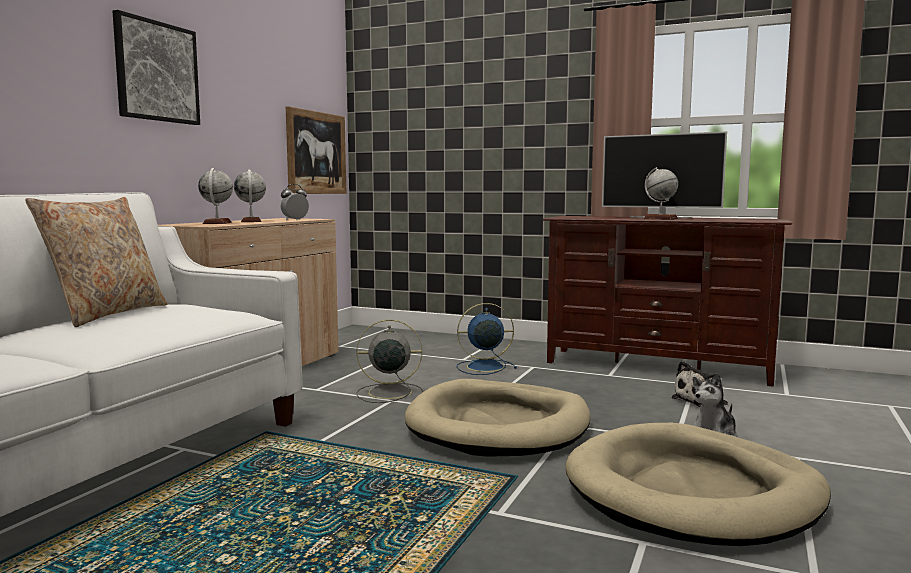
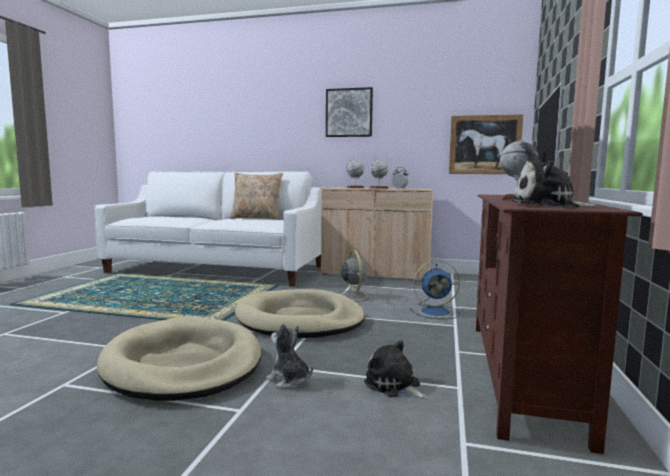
camera: 80 degrees right, 0 degrees up
(483, 367) = (436, 312): blue fan -> blue fan turned 105 degrees clockwise
(751, 219) = (548, 206): none -> plush toy

